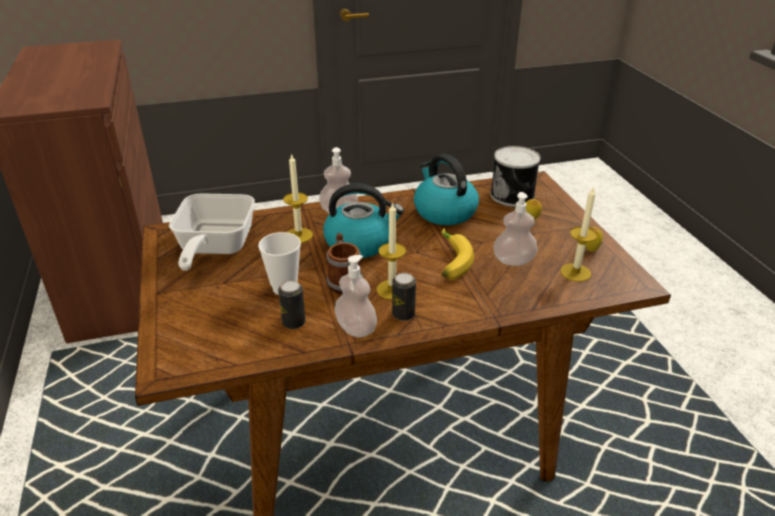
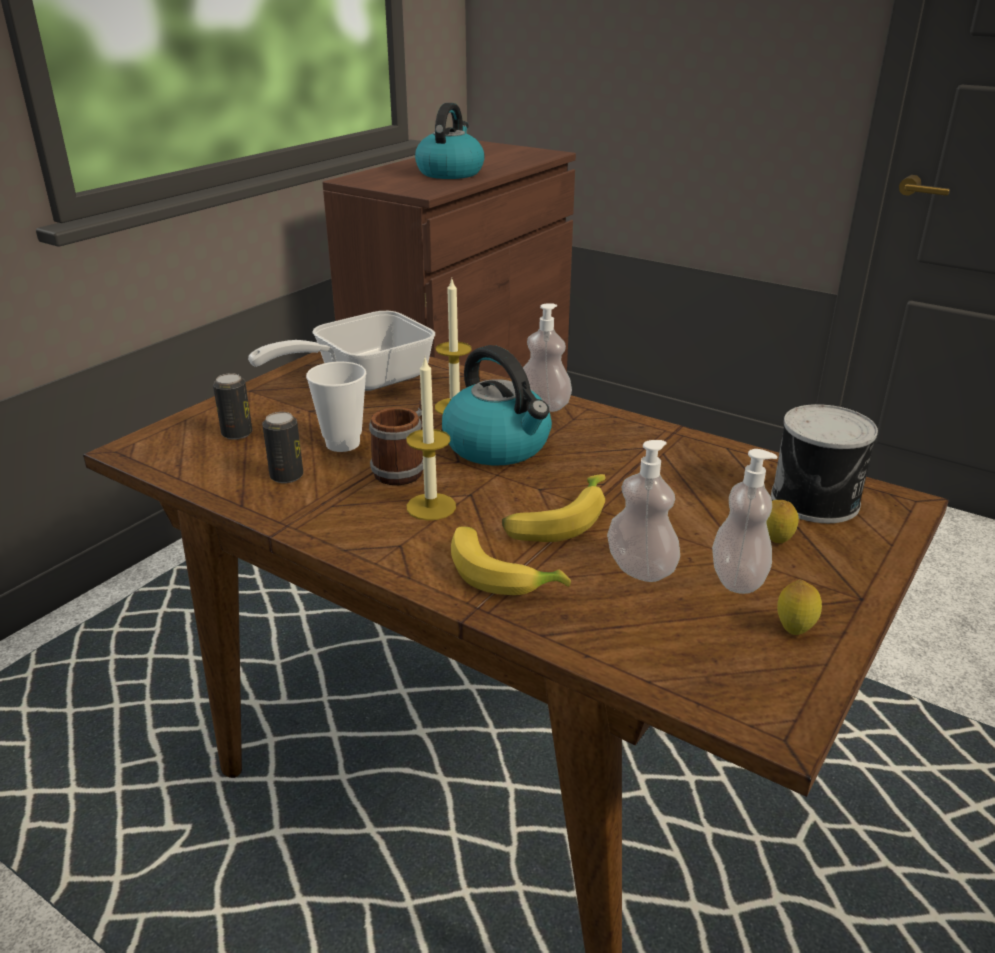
camera: 50 degrees right, 5 degrees down
(356, 329) = (321, 517): soap dispenser -> soap dispenser (737, 579)
(403, 314) = (390, 536): can -> can (237, 433)
(444, 211) = (668, 468): kettle -> kettle (450, 173)
(476, 296) = (503, 573): none -> banana
(575, 272) = (703, 639): candle -> none

